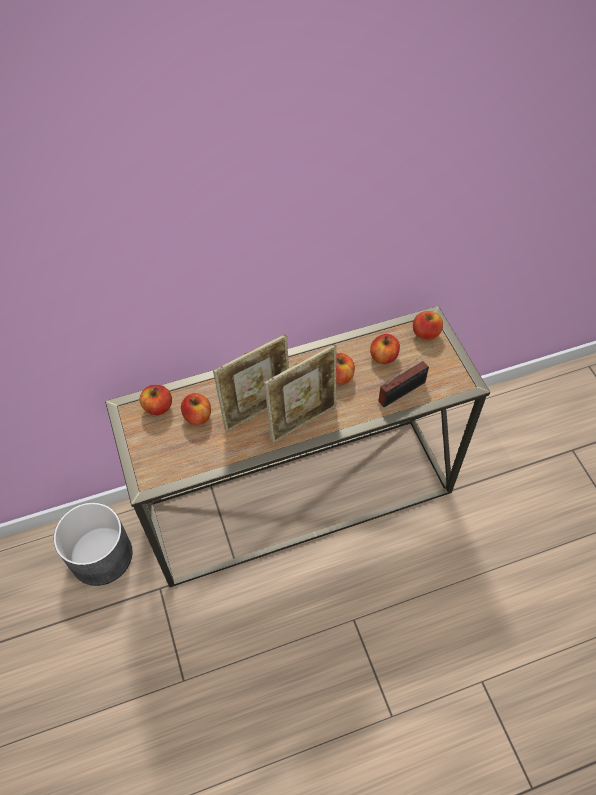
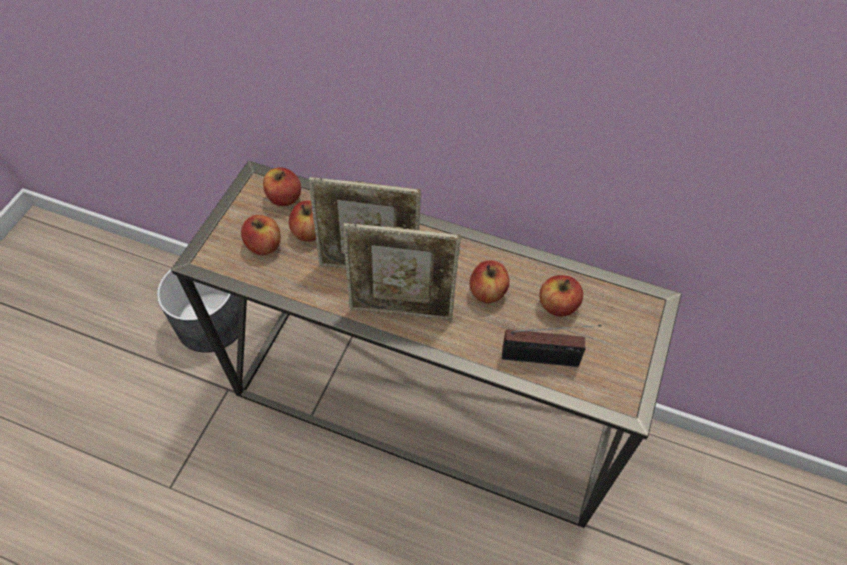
camera: 40 degrees right, 0 degrees up
(425, 333) = (634, 313): apple -> apple (264, 245)

